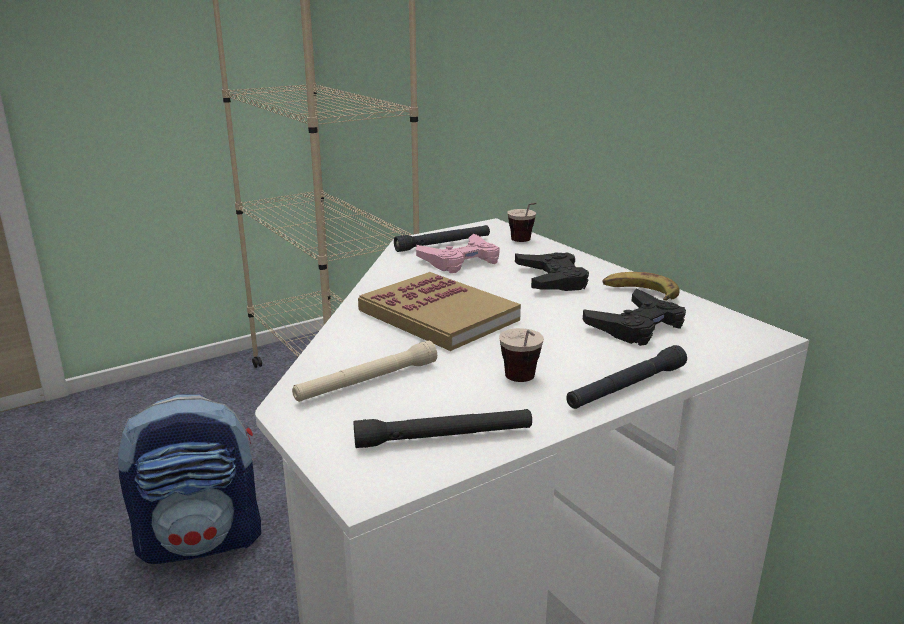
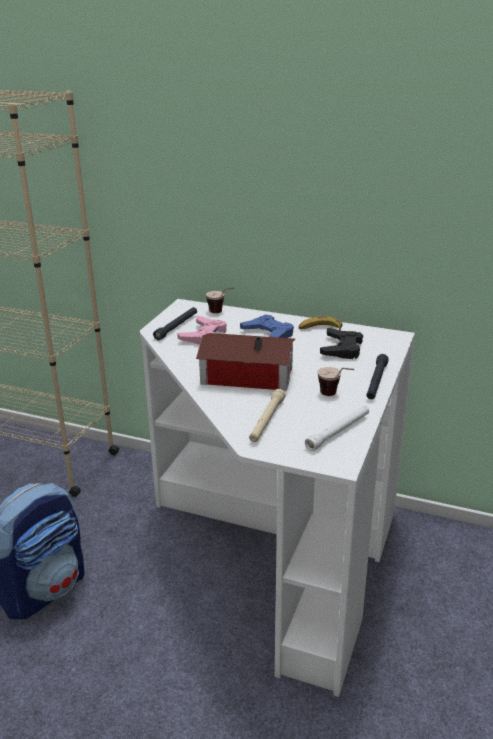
camera: 35 degrees left, 5 degrees up
(438, 316) = (245, 374): book -> toy house
(444, 437) = (338, 432): black flashlight -> white flashlight
(551, 279) = (268, 333): black game controller -> blue game controller

